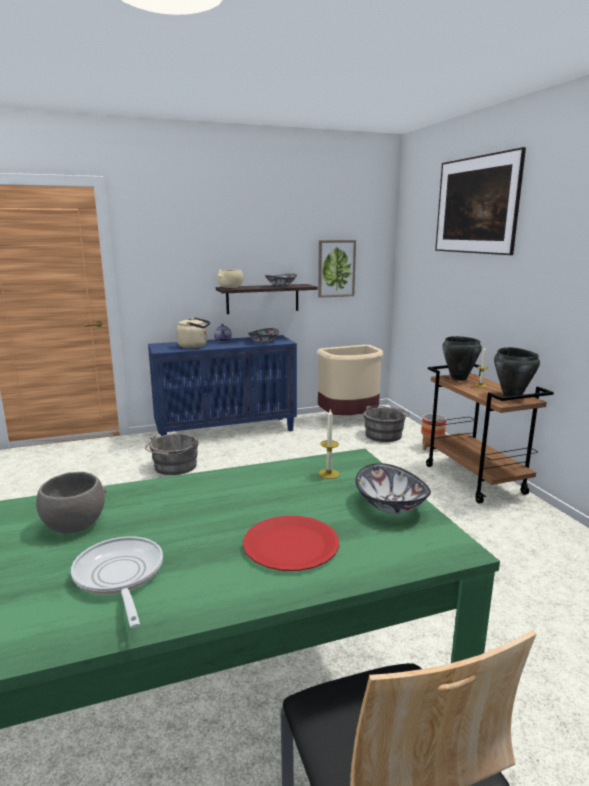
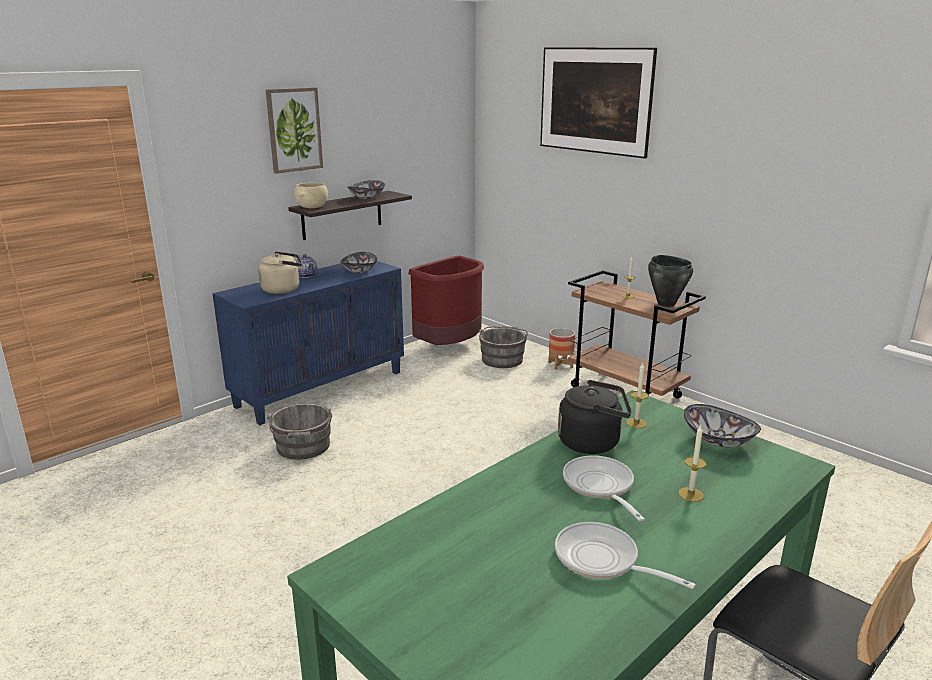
camera: 25 degrees left, 5 degrees up
(74, 523) = (489, 528): grey bowl -> none
(215, 516) = (600, 487): none -> frying pan
(265, 480) = (593, 442): none -> black kettle
(291, 545) = (691, 494): red plate -> candle
(336, 268) = (417, 168): picture -> picture (294, 130)
(349, 419) = (450, 346): beige trash can -> red trash can
(458, 378) = (600, 290): black cooking pot -> none

